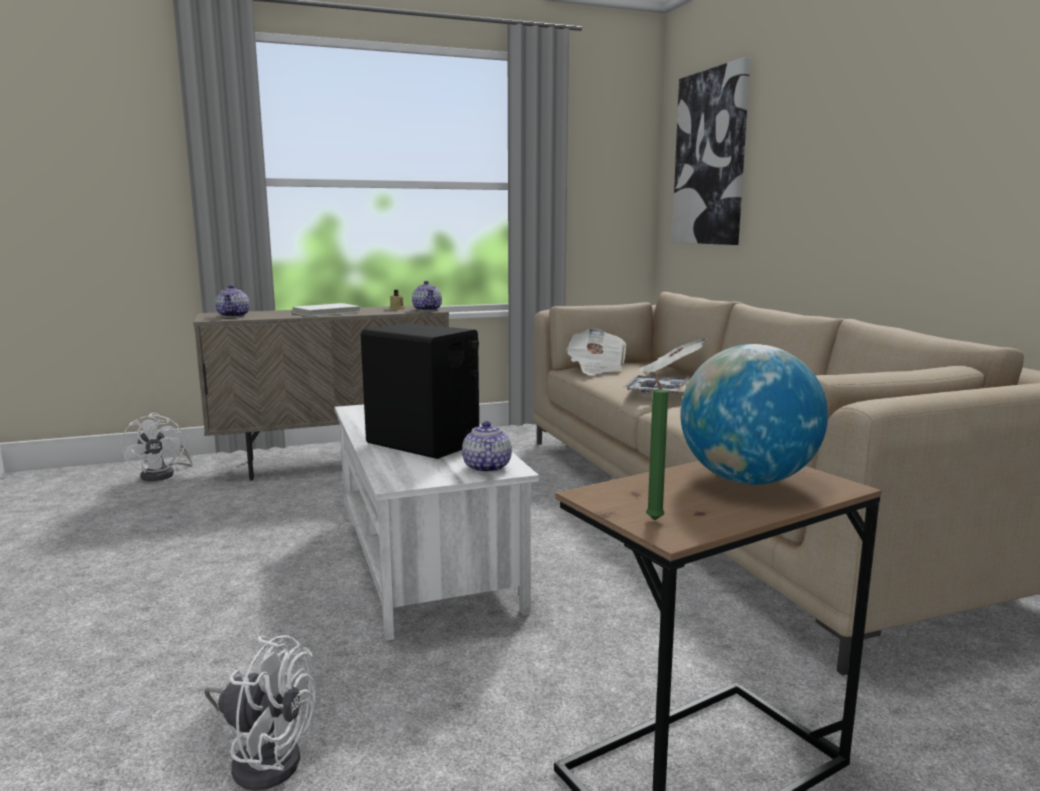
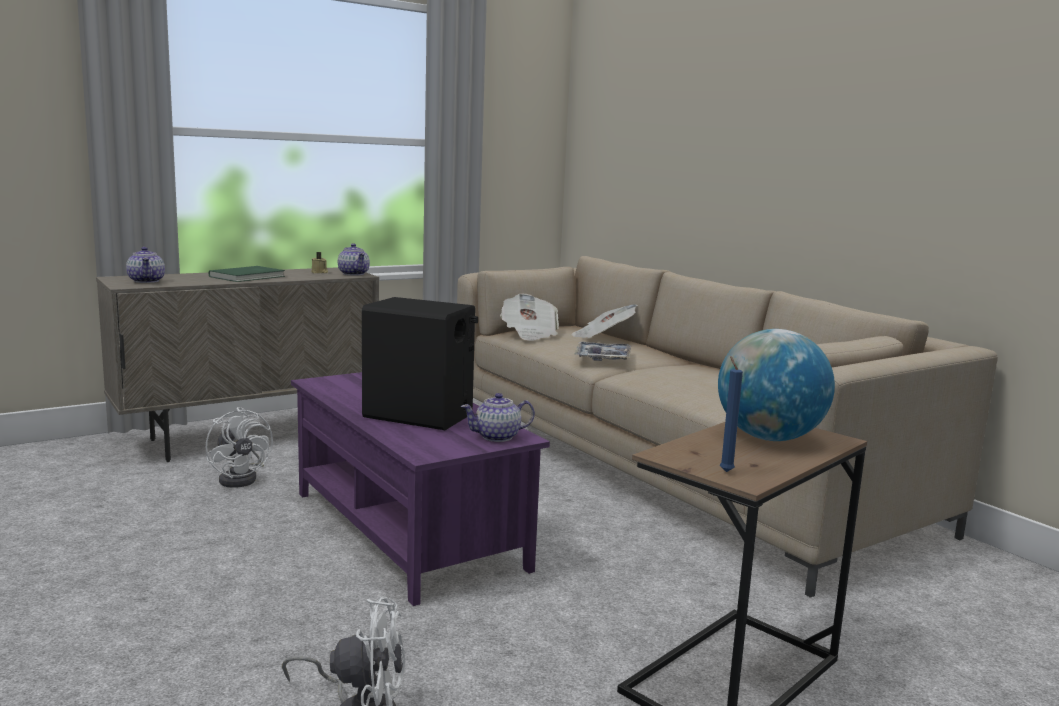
camera: 15 degrees left, 0 degrees up
(164, 474) = (57, 460): white fan -> white fan (242, 478)
(328, 312) = (249, 276): white book -> green book
(425, 558) = (407, 530): white coffee table -> purple coffee table
(486, 468) = (498, 437): teapot -> teapot turned 90 degrees counterclockwise
(654, 519) = (725, 471): green candle -> blue candle
(710, 158) = (625, 126): picture -> none

